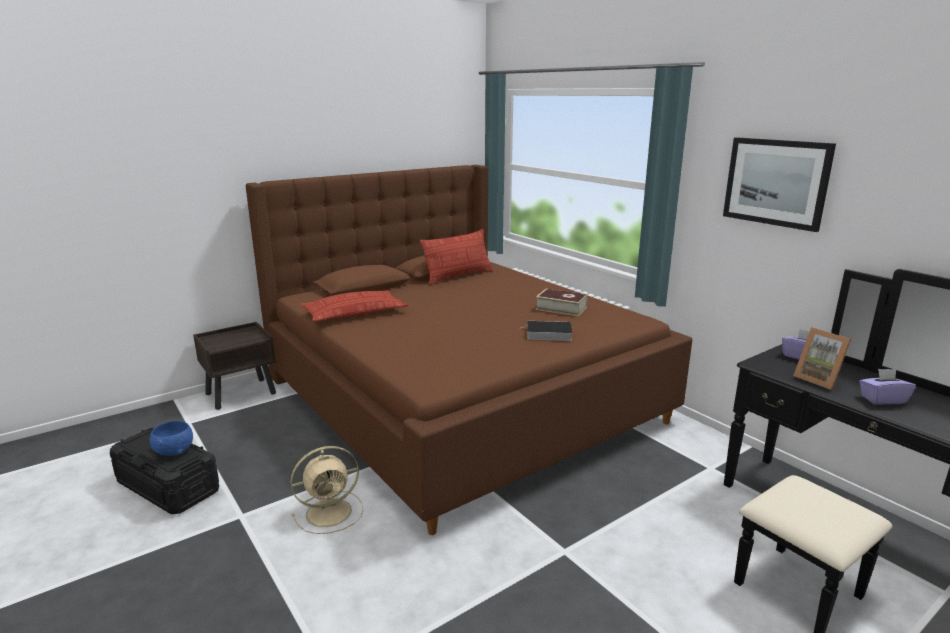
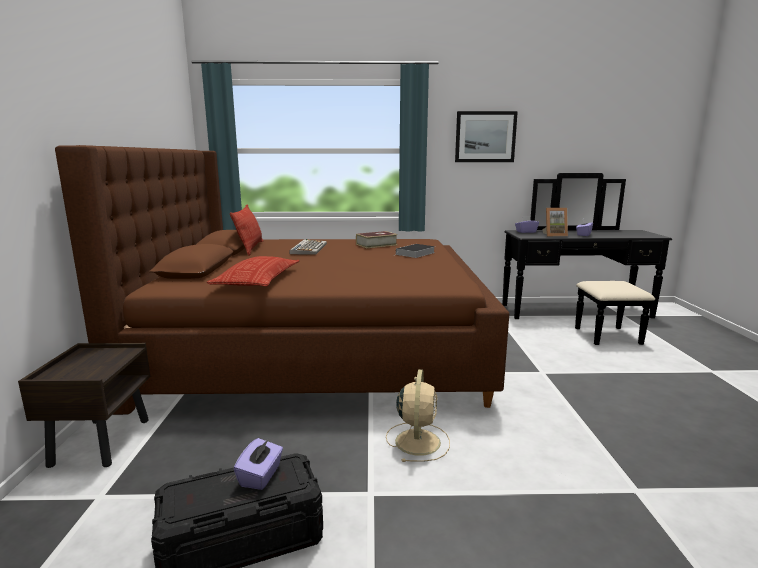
camera: 55 degrees left, 5 degrees down
(175, 451) = (261, 476): blue bowl -> purple tissue box
(492, 292) = (308, 248): none -> keyboard

